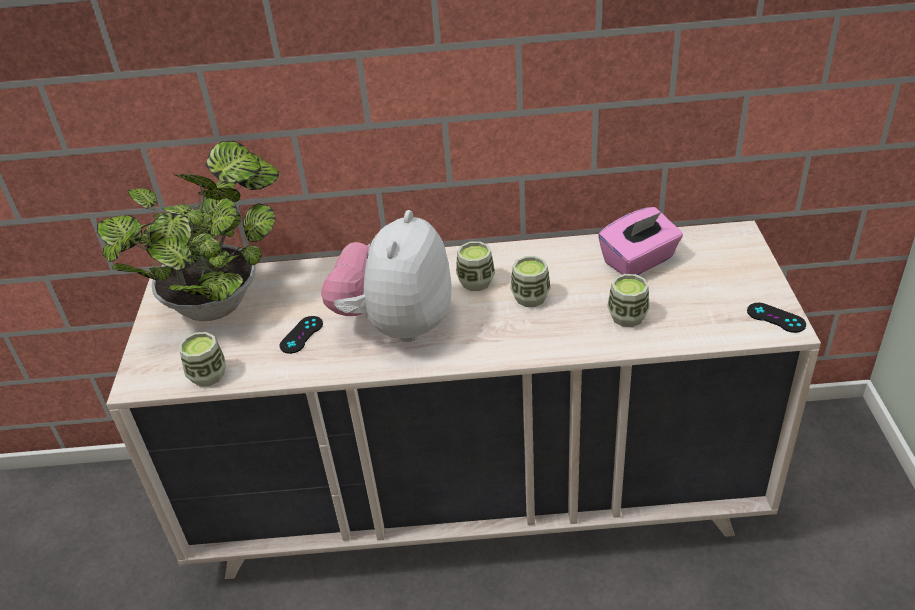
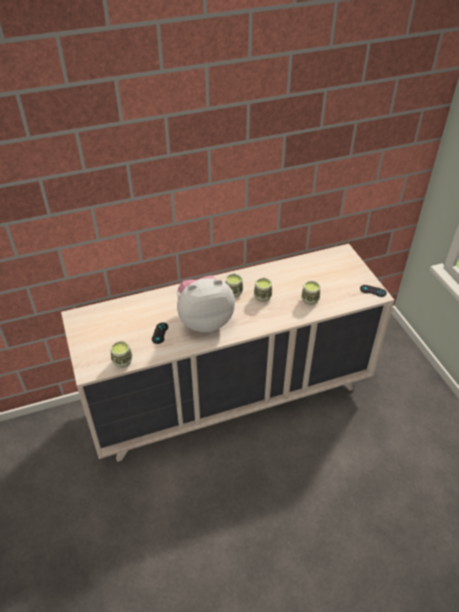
camera: 20 degrees left, 5 degrees up
(219, 301) = (108, 322): potted plant -> none
(396, 324) = (204, 320): plush toy -> plush toy turned 75 degrees clockwise
(639, 261) = (305, 271): pink tissue box -> none

